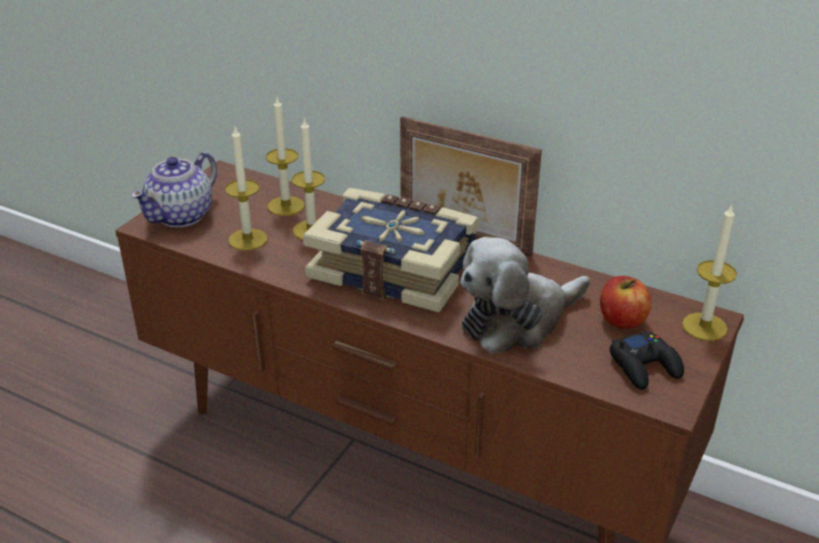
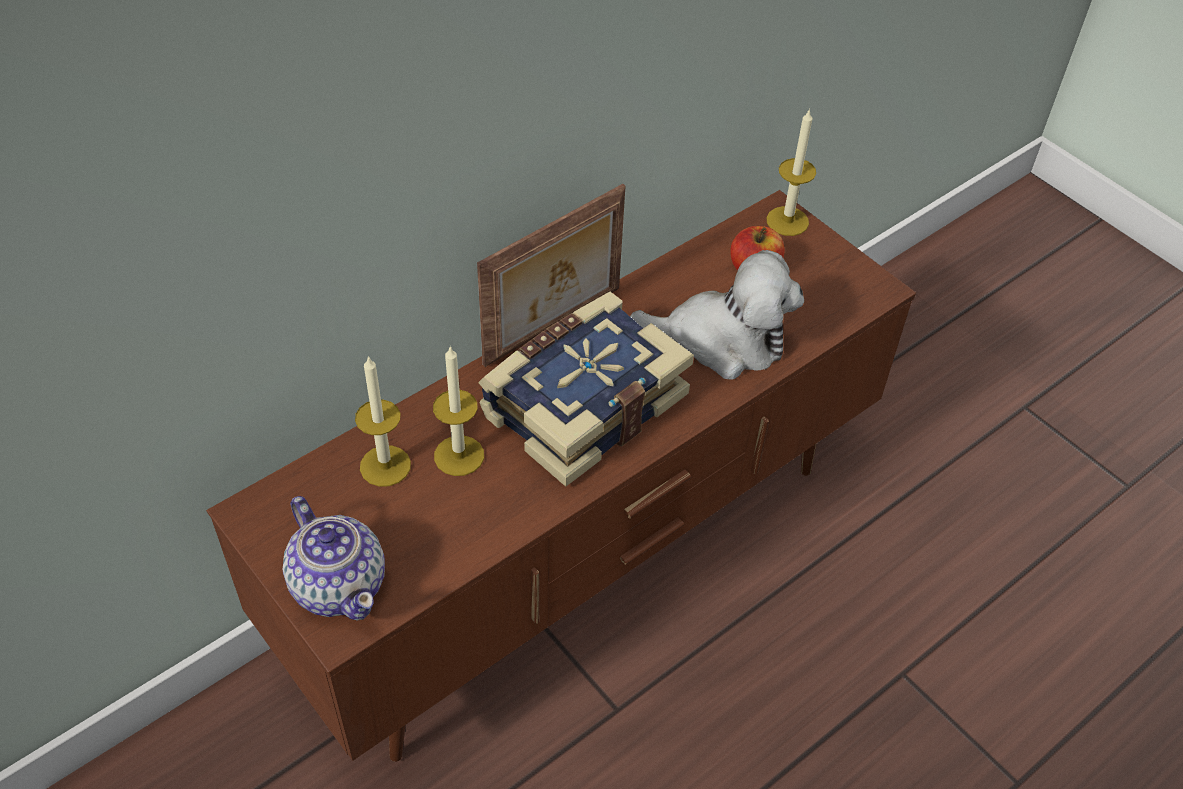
camera: 70 degrees left, 15 degrees up
(248, 239) = (443, 525): candle -> none
(517, 320) = (722, 340): plush toy -> plush toy turned 75 degrees counterclockwise
(645, 366) = (826, 283): black game controller -> none

